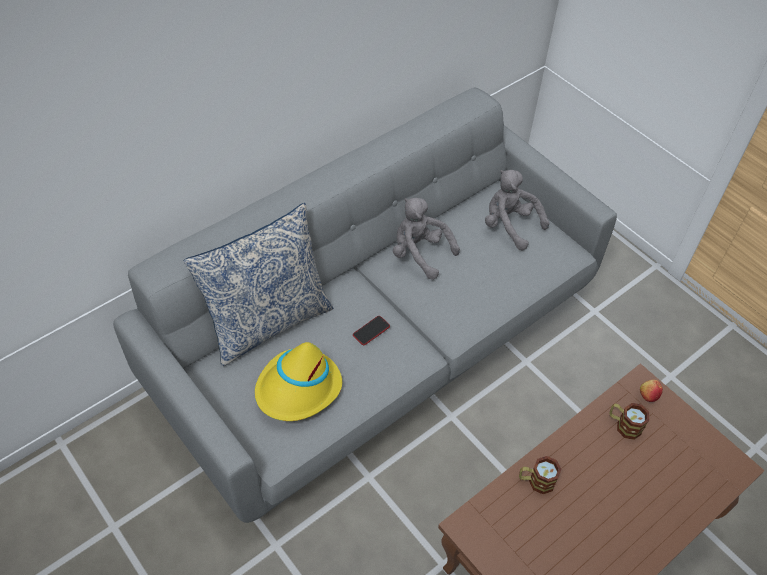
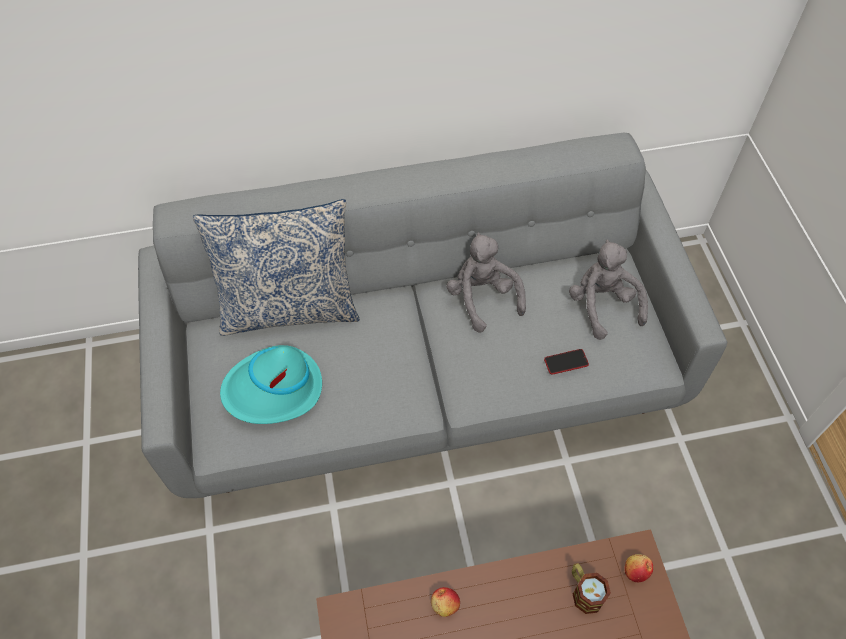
camera: 30 degrees right, 5 degrees up
(298, 388) = (273, 389): yellow hat -> turquoise hat
(371, 331) = (381, 361): phone -> phone (566, 362)
(536, 481) = (445, 604): mug -> apple

